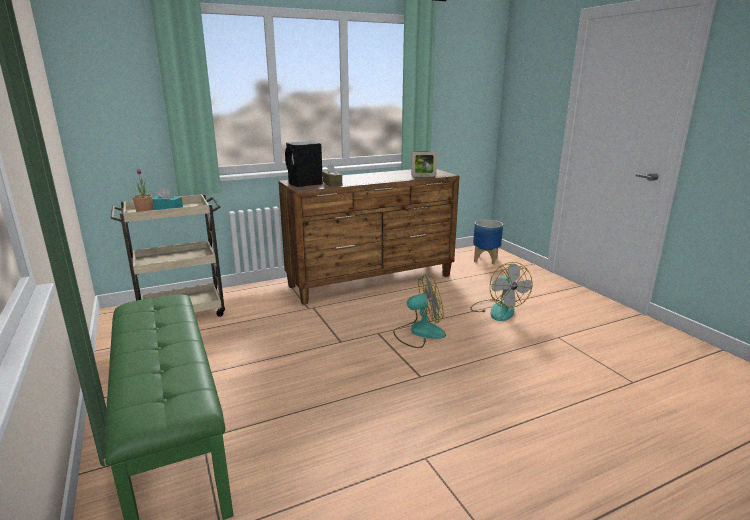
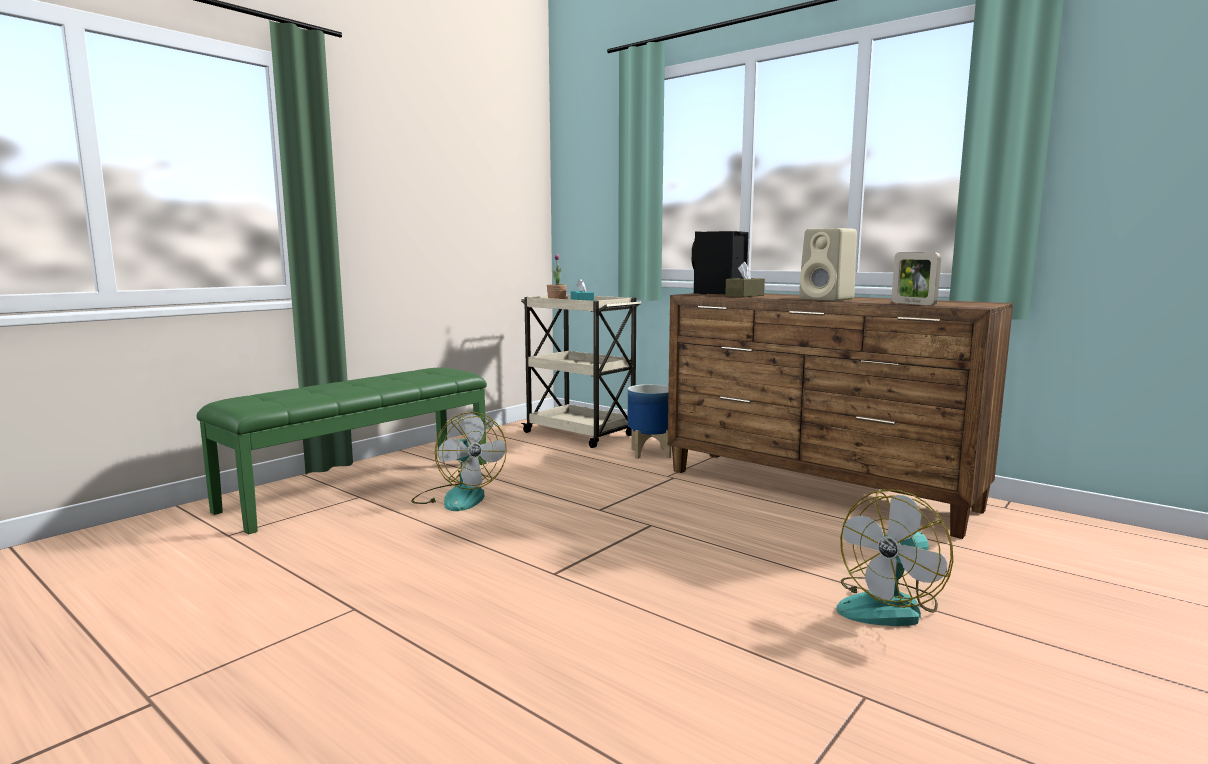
camera: 65 degrees right, 10 degrees down
(380, 179) = (828, 299): none -> beige speaker
(419, 332) = (689, 551): fan -> fan (458, 497)
(485, 259) = (1141, 561): planter -> planter (651, 453)

